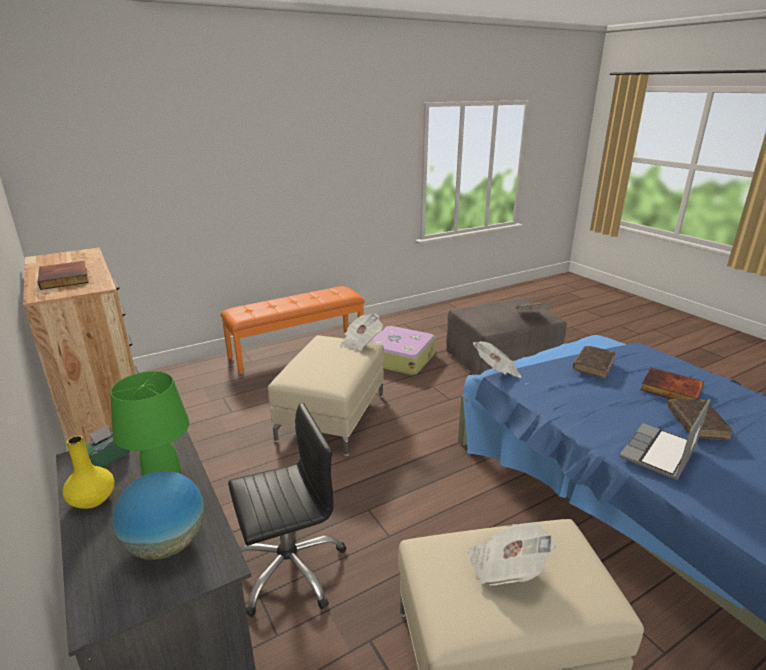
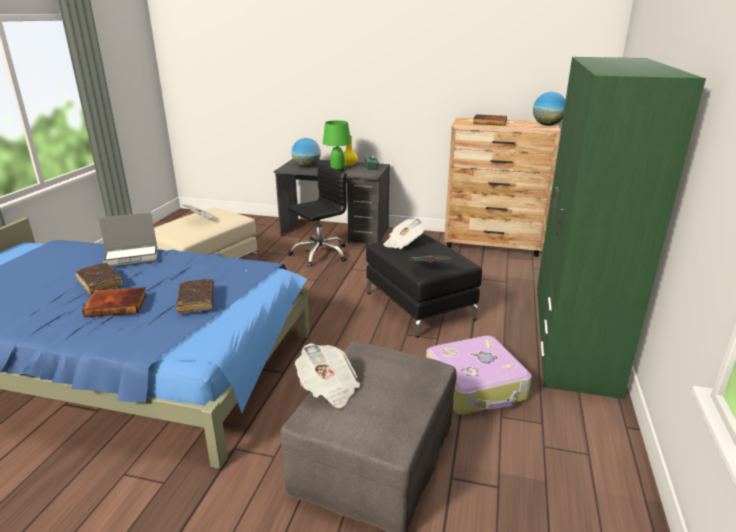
camera: 135 degrees right, 0 degrees up
(64, 255) = (547, 125): none -> globe
(289, 568) = (319, 254): black office chair -> black office chair turned 150 degrees counterclockwise
(297, 349) = (572, 339): orange bench -> green wardrobe
(331, 416) = (420, 306): beige ottoman -> black ottoman
(496, 371) = (278, 269): newspaper -> newspaper (403, 243)
(659, 453) = (132, 257): laptop -> laptop turned 75 degrees clockwise

